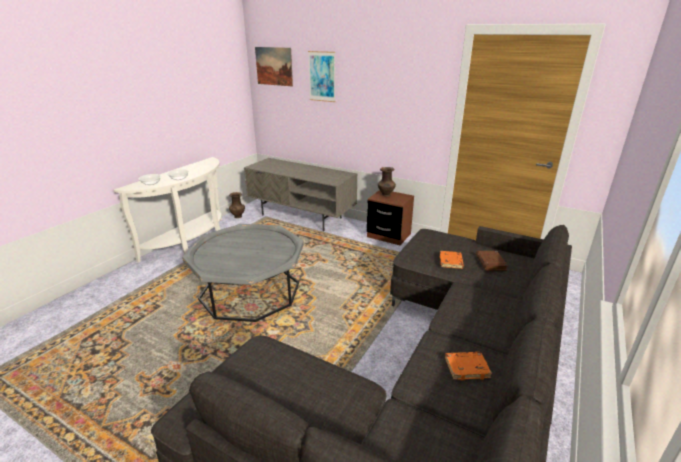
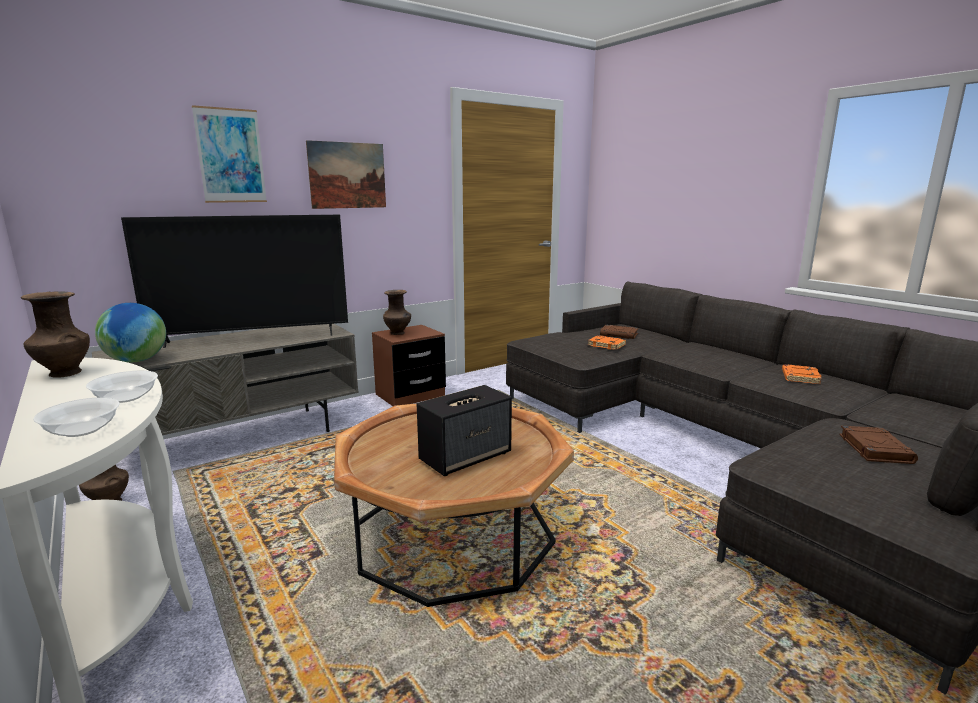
camera: 65 degrees left, 10 degrees down
(200, 164) = (64, 373): none -> brown vase
(238, 256) = (466, 457): none -> speaker
(250, 291) = (453, 535): grey coffee table -> brown coffee table
(262, 166) = (137, 361): none -> globe
(274, 66) = (88, 135): picture -> picture (347, 175)
(306, 399) = (874, 448): none -> brown book
(308, 171) = (252, 338): none -> television

